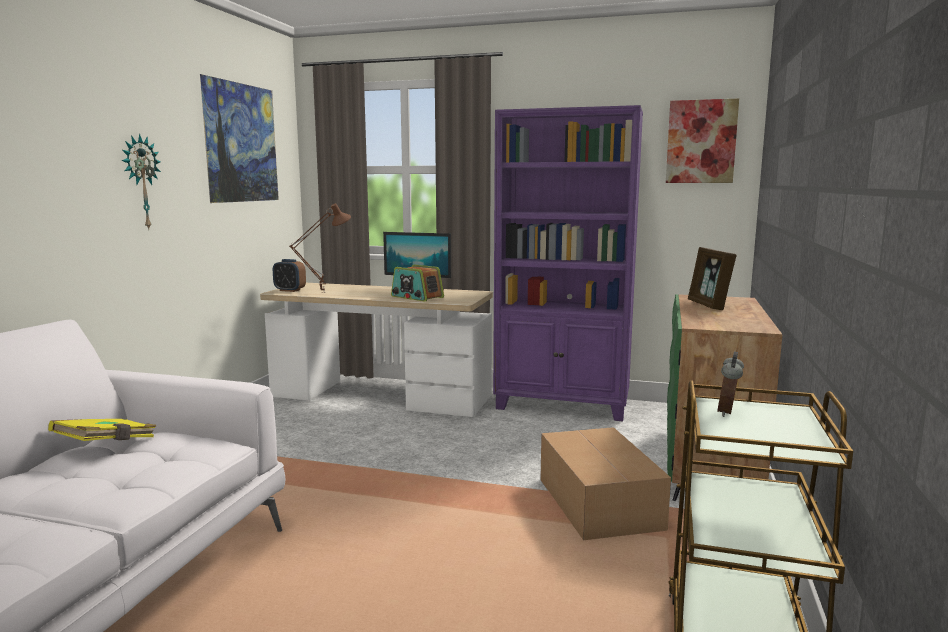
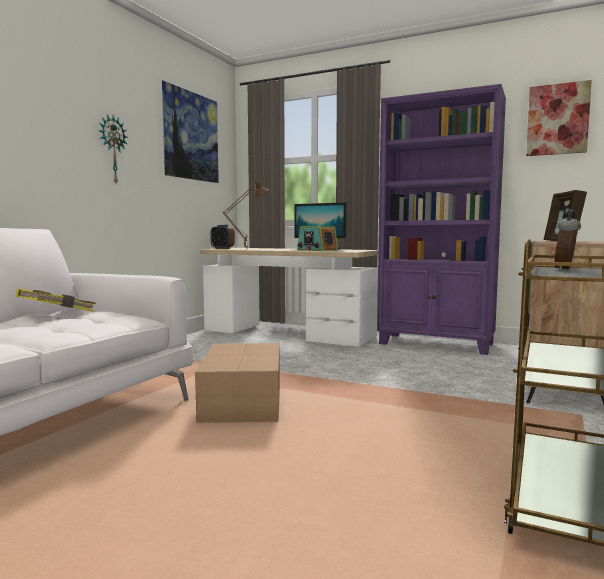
camera: 10 degrees right, 5 degrees down
(599, 502) = (457, 400): cardboard box -> cardboard box (243, 401)

